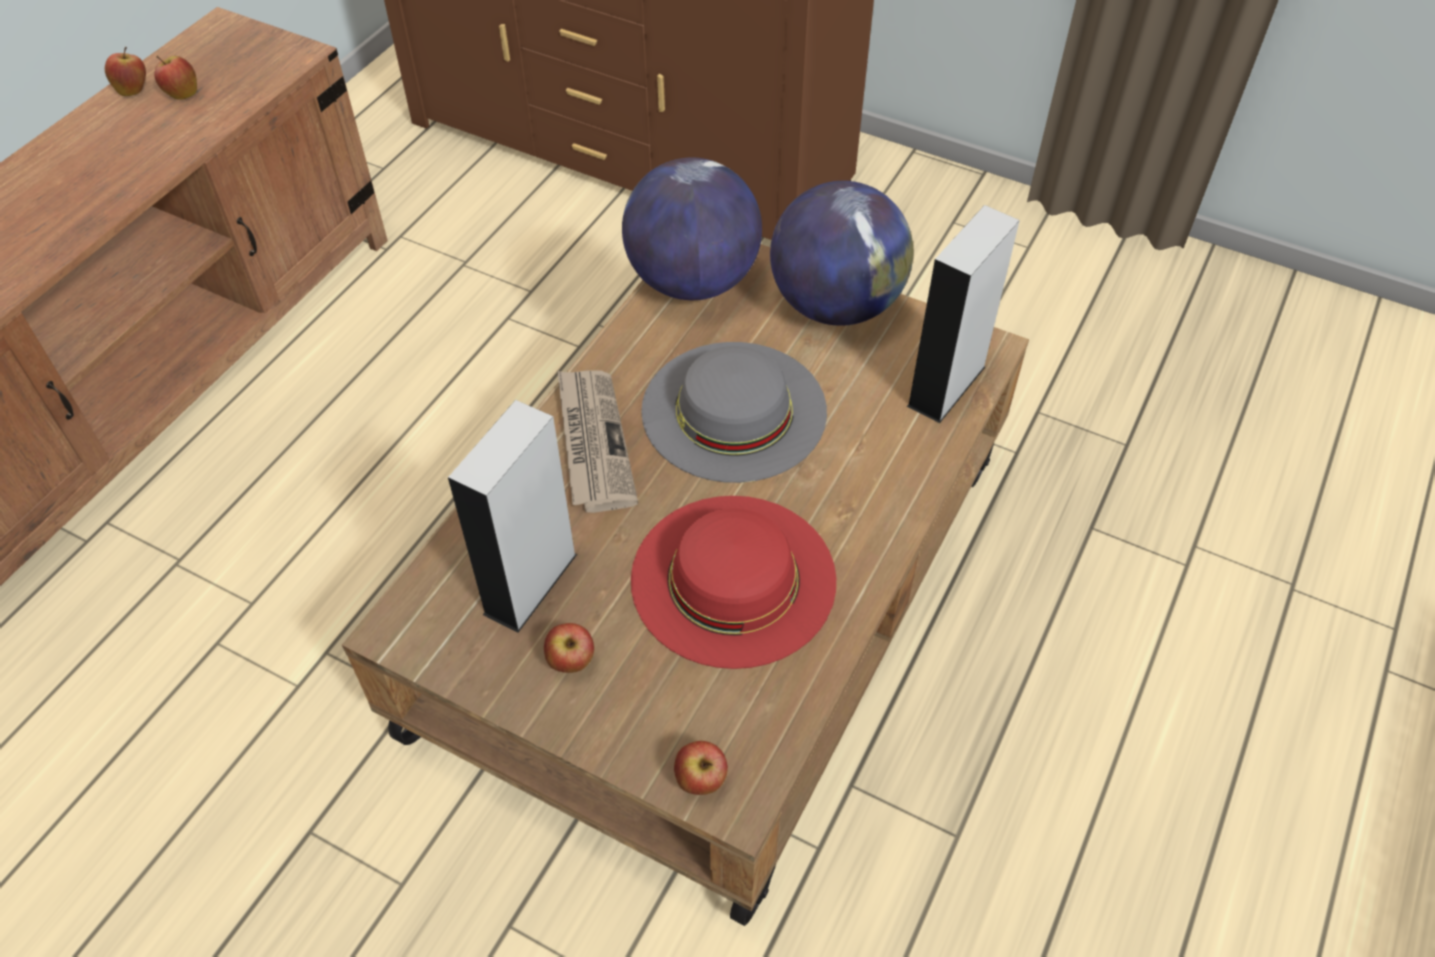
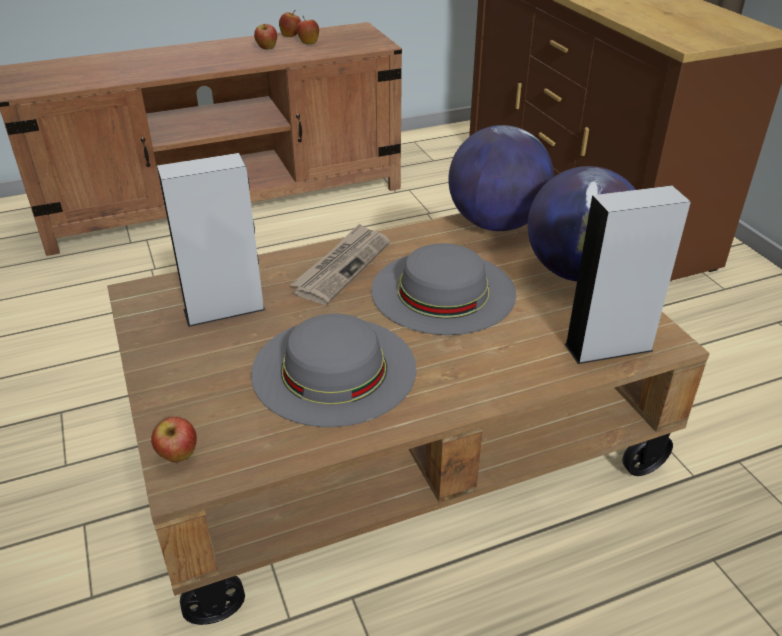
camera: 40 degrees right, 15 degrees down
(571, 662) = (194, 355): apple -> apple (267, 48)
(733, 579) = (334, 369): red hat -> grey hat

